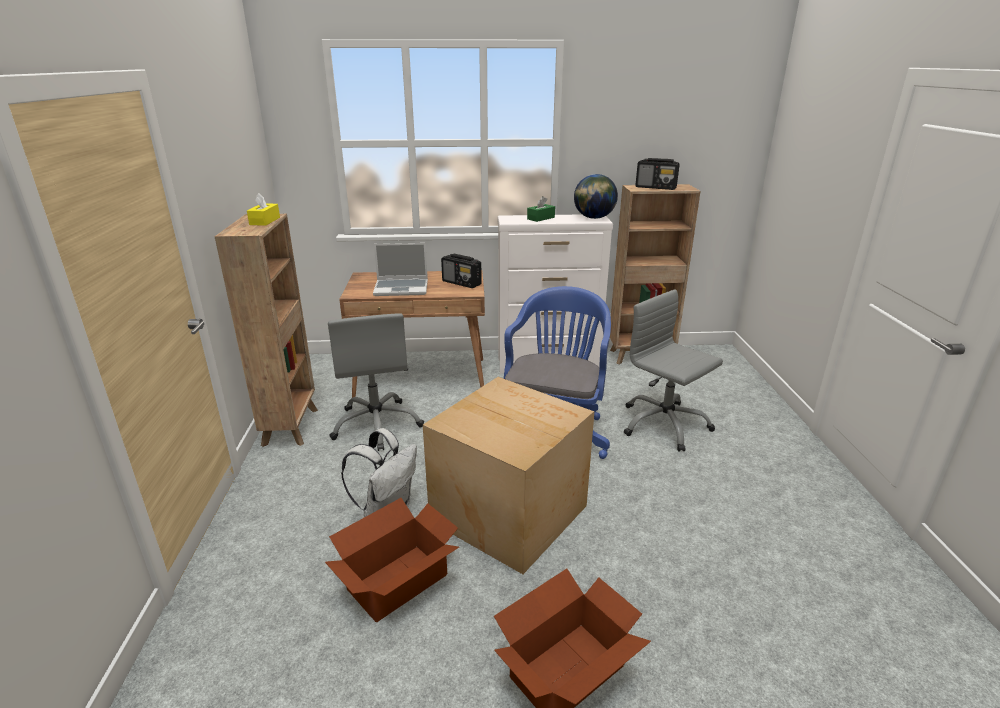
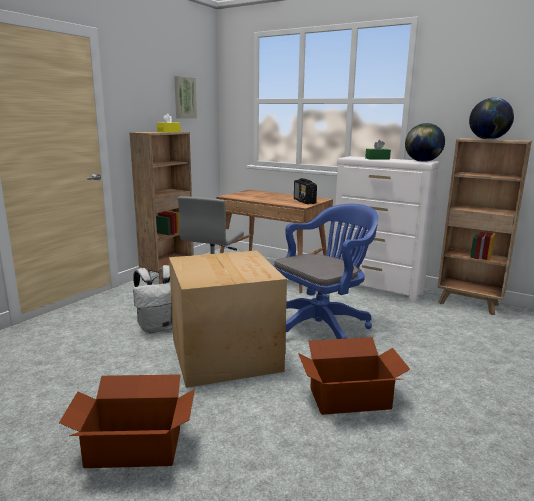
camera: 35 degrees right, 10 degrees down
(241, 153) = (184, 98): none -> picture
(399, 582) = (115, 360): cardboard box -> cardboard box (350, 399)
(402, 288) = (261, 198): laptop -> none
(656, 187) = (488, 139): radio -> globe
(664, 424) = (425, 349): grey office chair -> none

